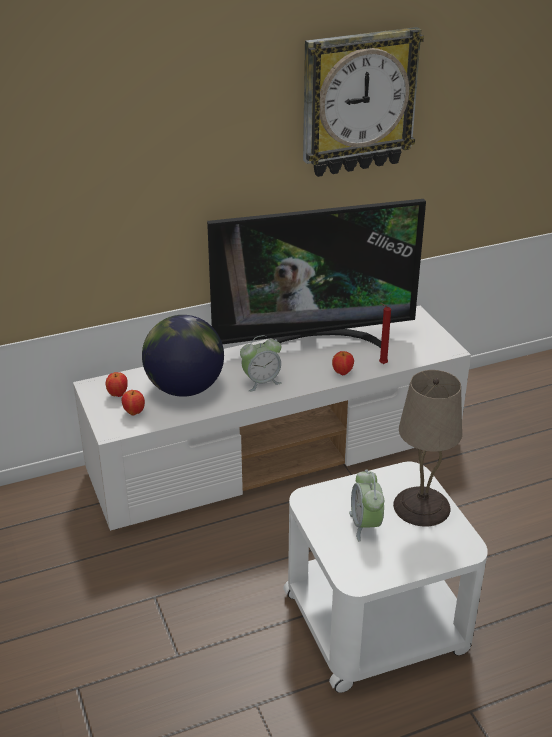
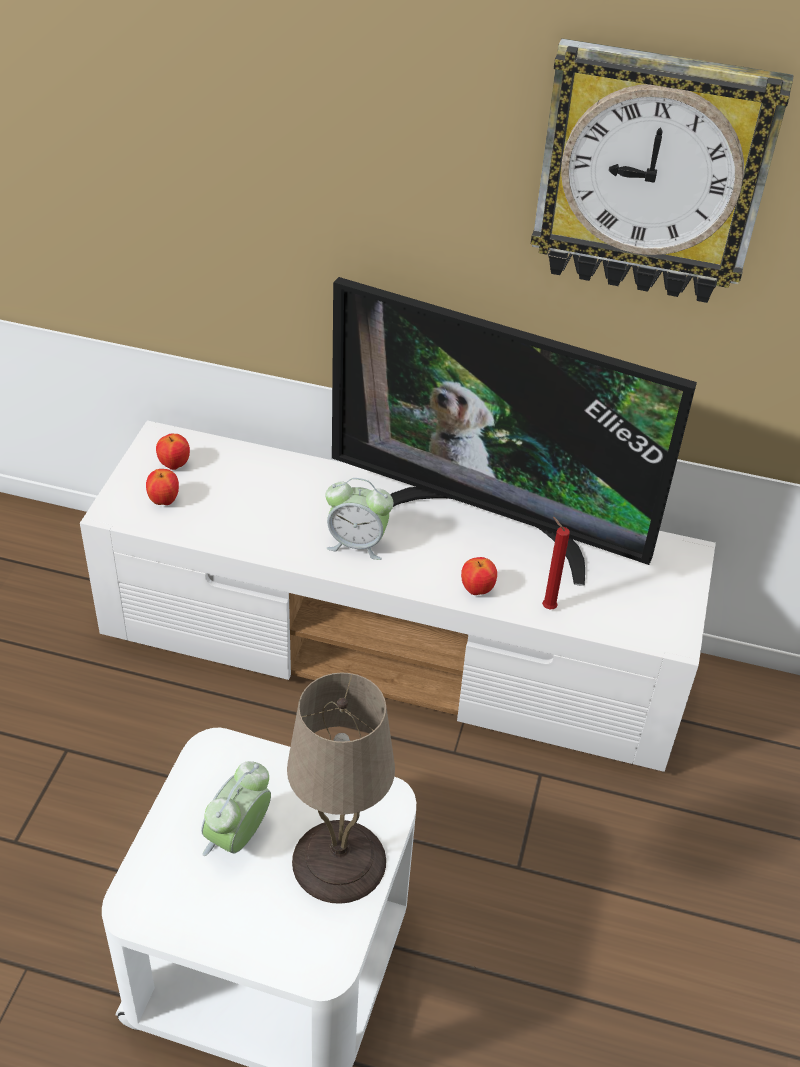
camera: 35 degrees right, 10 degrees up
(185, 388) = (257, 500): globe -> none

